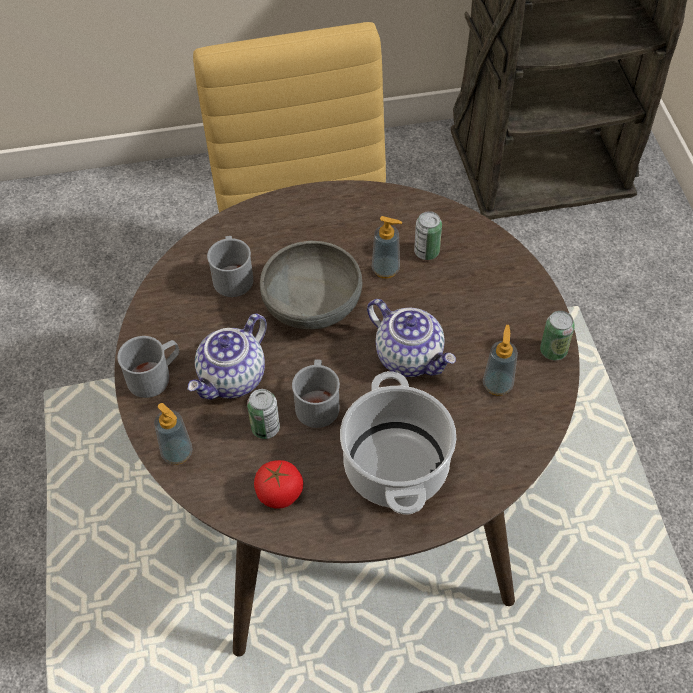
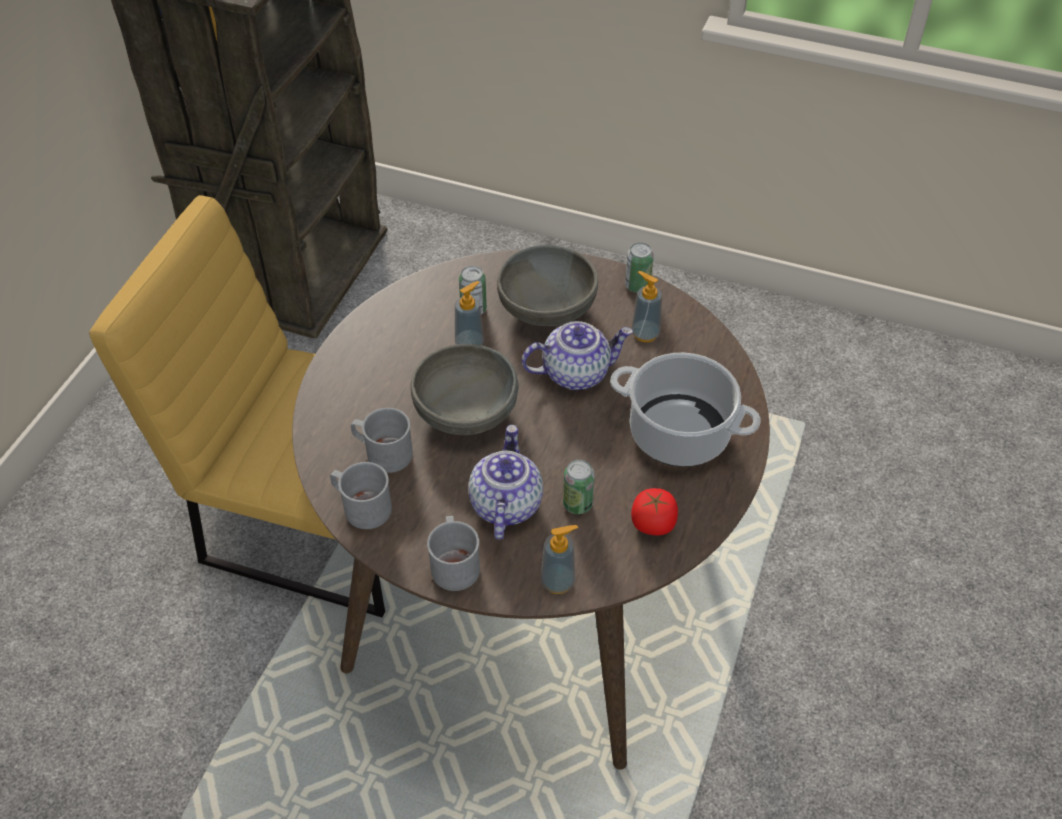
camera: 60 degrees left, 5 degrees down
(233, 379) = (505, 504): teapot -> teapot turned 150 degrees counterclockwise
(317, 402) = (577, 455): grey mug -> grey mug (361, 507)
(470, 299) = (547, 307): none -> grey bowl

